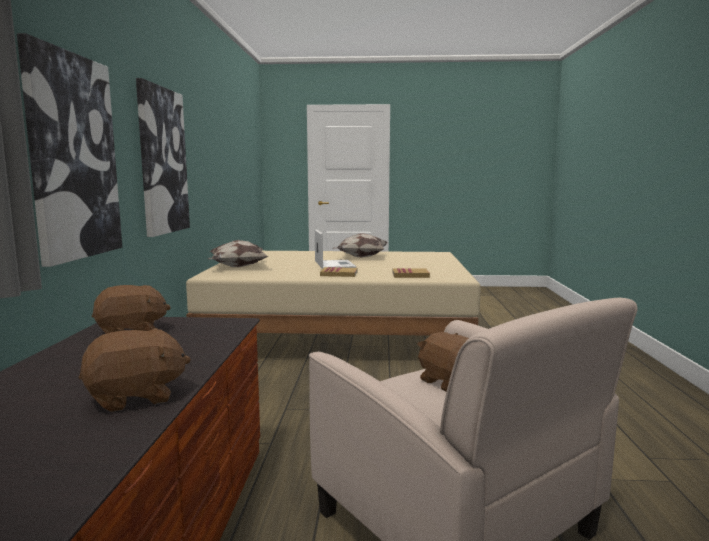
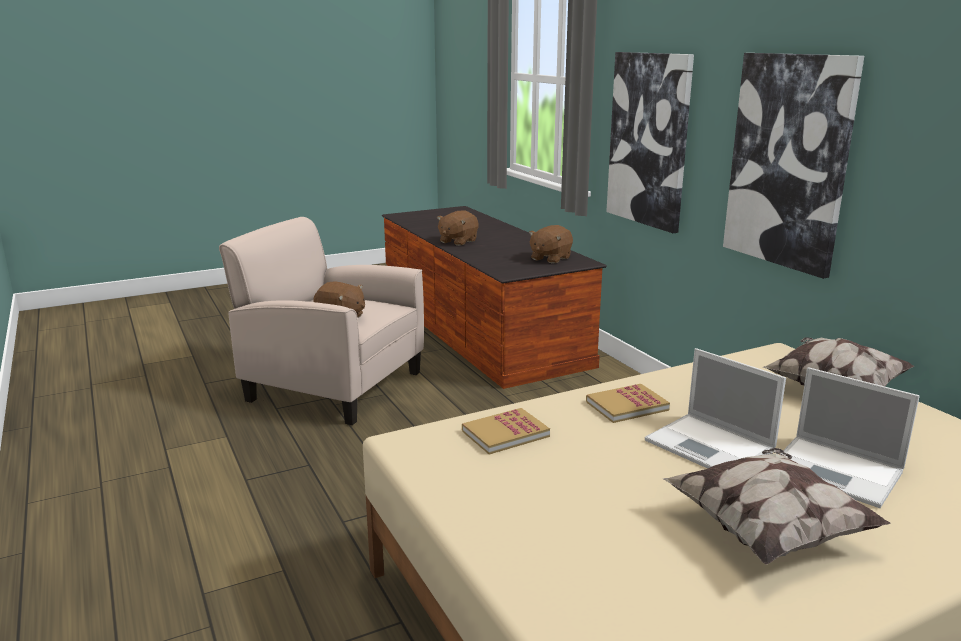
camera: 150 degrees right, 10 degrees up
(309, 259) = (838, 471): none -> laptop

